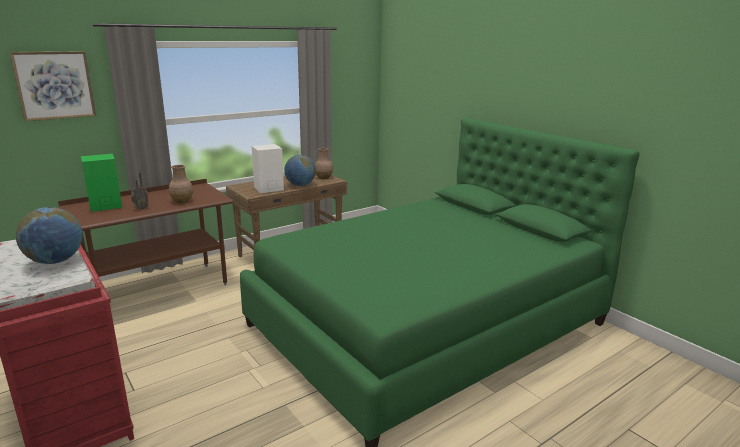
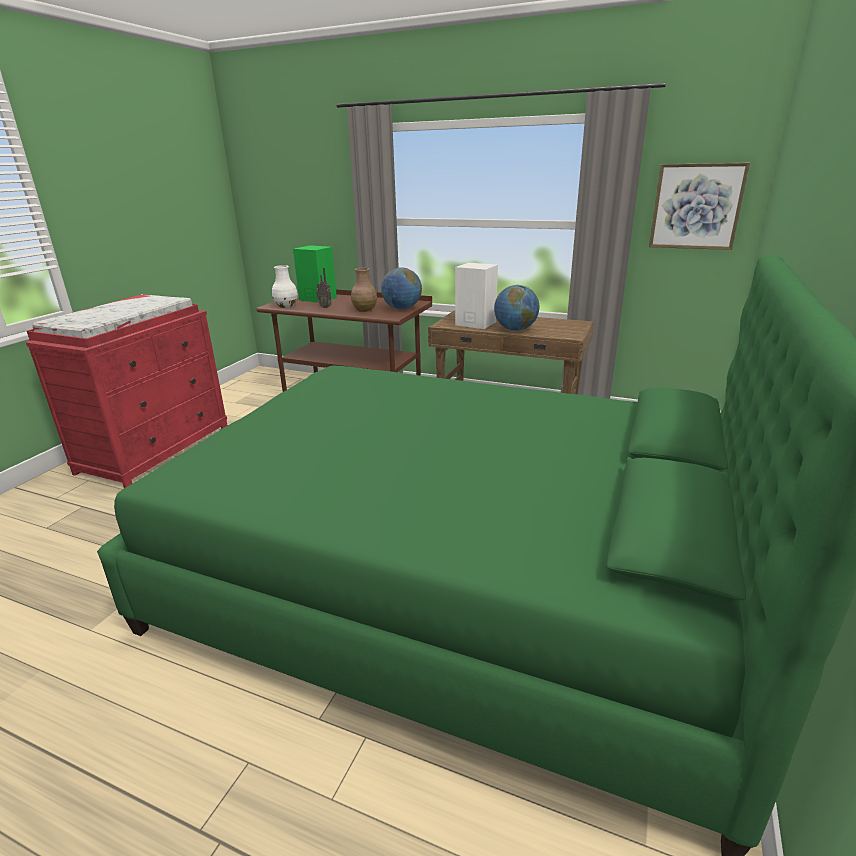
camera: 60 degrees right, 5 degrees up
(54, 85) = (314, 173): picture -> picture (696, 206)
(55, 261) = (118, 313): globe -> globe (402, 308)
(99, 218) = (286, 306): none -> white vase
(323, 177) = (567, 329): brown vase -> none

